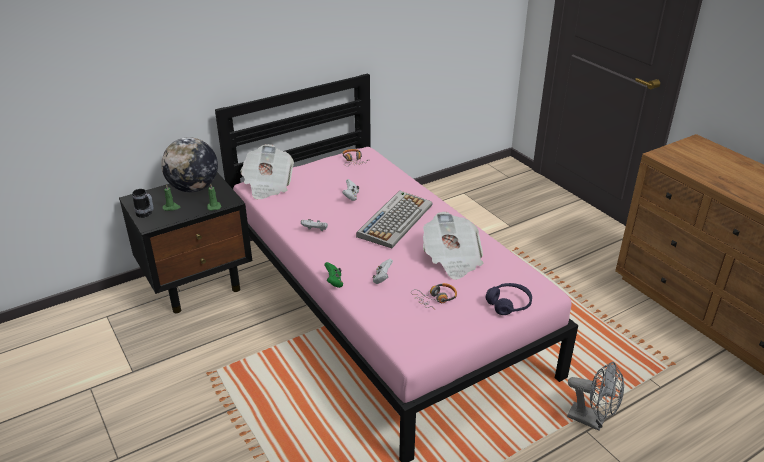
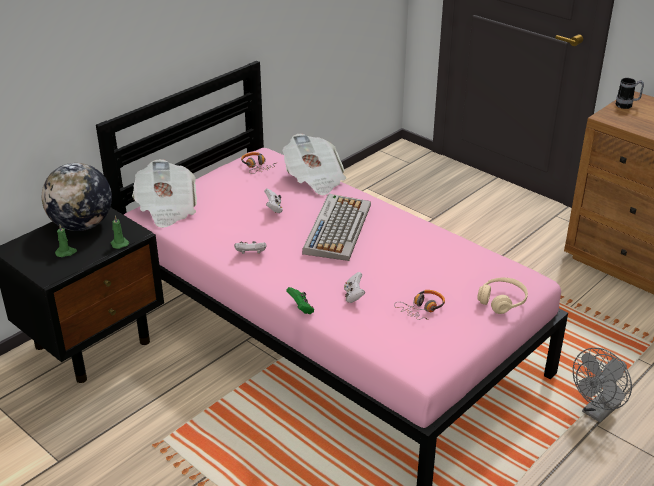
camera: 15 degrees left, 0 degrees up
(146, 214) = (38, 265): mug -> mug (627, 106)
(452, 259) = (420, 263): newspaper -> newspaper (314, 179)
(509, 304) = (502, 301): purple headphones -> beige headphones
(592, 420) = (598, 412): grey fan -> grey fan turned 120 degrees clockwise

